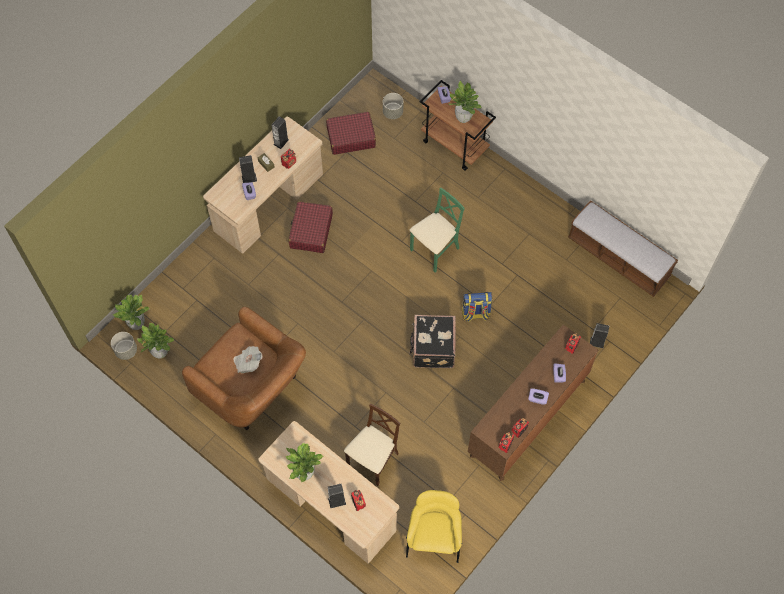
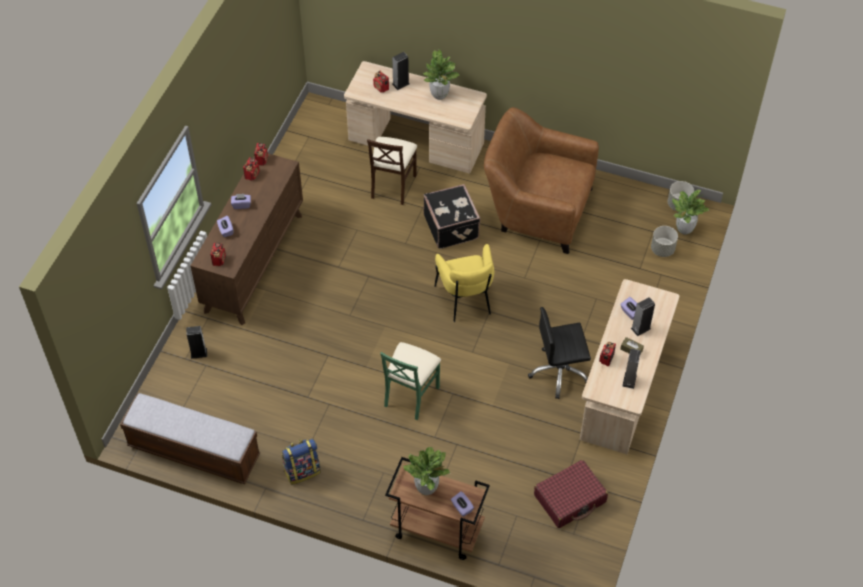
camera: 160 degrees right, 10 degrees down
(160, 352) = (645, 212): potted plant -> none
(248, 362) = (543, 179): newspaper -> none
(311, 231) = (559, 372): red suitcase -> black office chair
(393, 112) = (533, 550): grey planter -> grey planter (662, 249)
(432, 348) = (374, 295): black suitcase -> black suitcase (452, 226)
(434, 537) = (312, 146): yellow armchair -> yellow armchair (466, 299)
(475, 314) = (340, 342): backpack -> backpack (302, 471)

